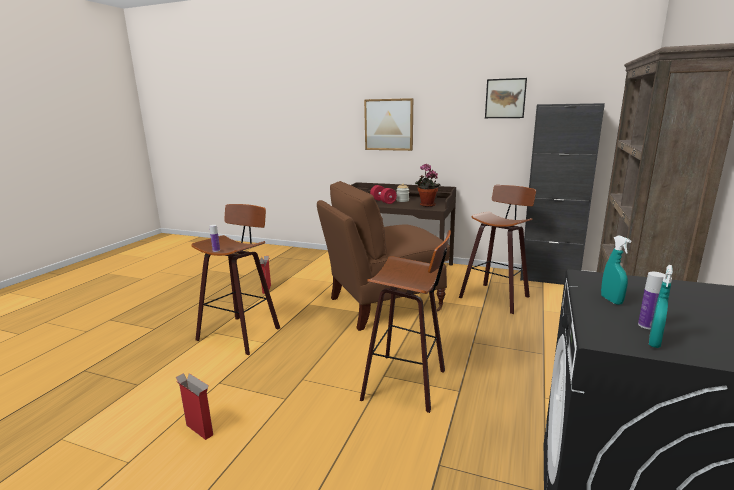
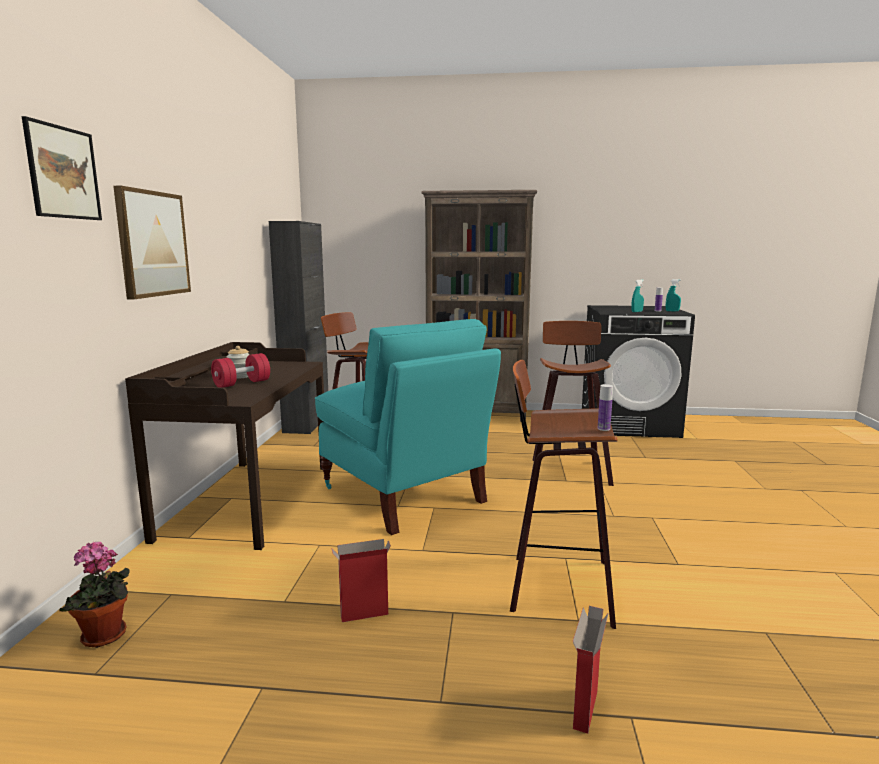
camera: 105 degrees left, 5 degrees down
(199, 429) = (749, 549): cardboard box -> cardboard box (585, 710)
(383, 304) = (404, 495): brown chair -> turquoise chair
(426, 205) = (282, 367): potted plant -> potted plant (104, 638)
(505, 98) = (245, 210): picture -> picture (63, 172)

